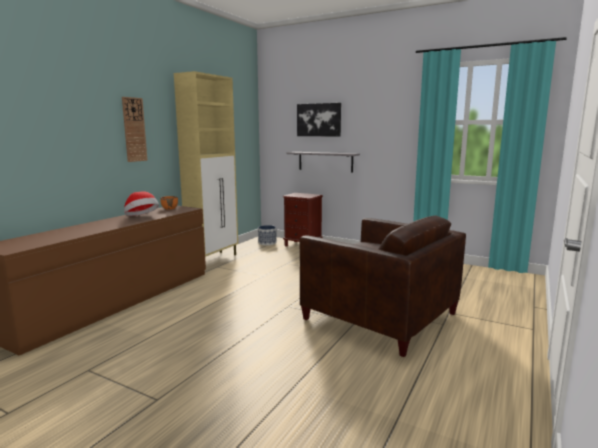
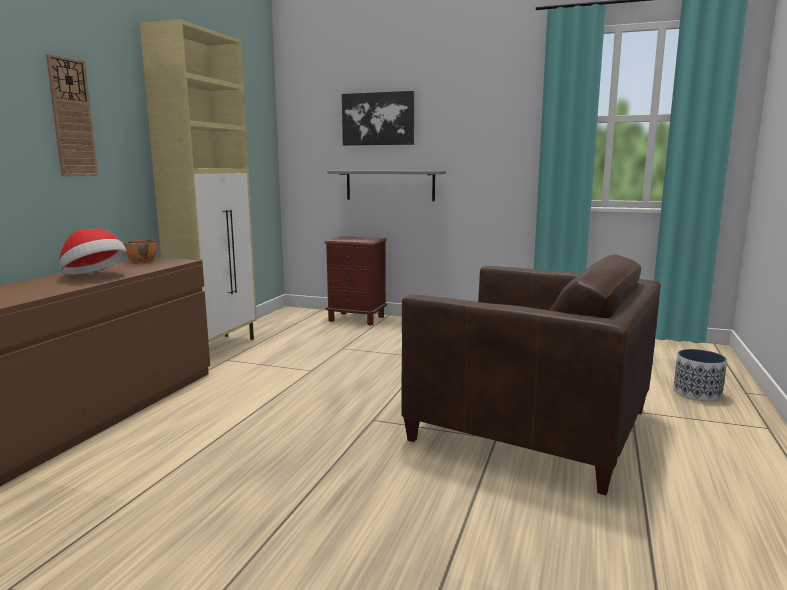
camera: 10 degrees left, 0 degrees up
(267, 243) = (299, 318): planter -> planter (697, 393)

